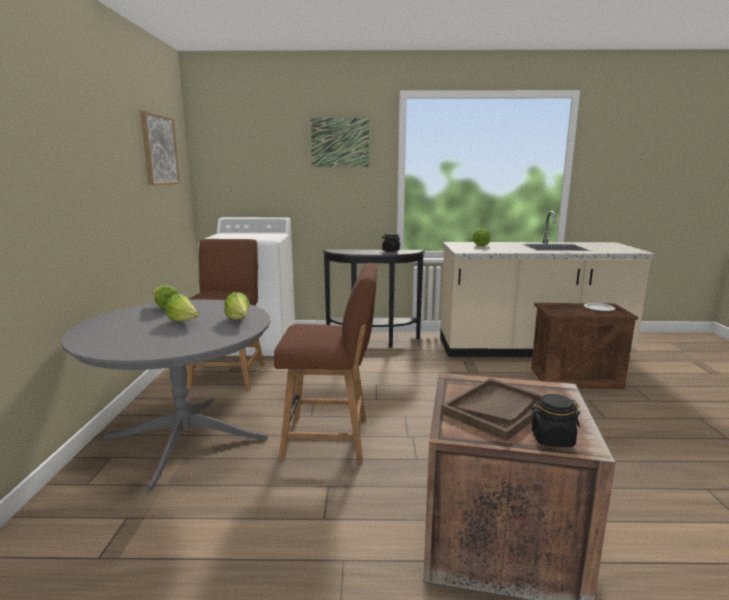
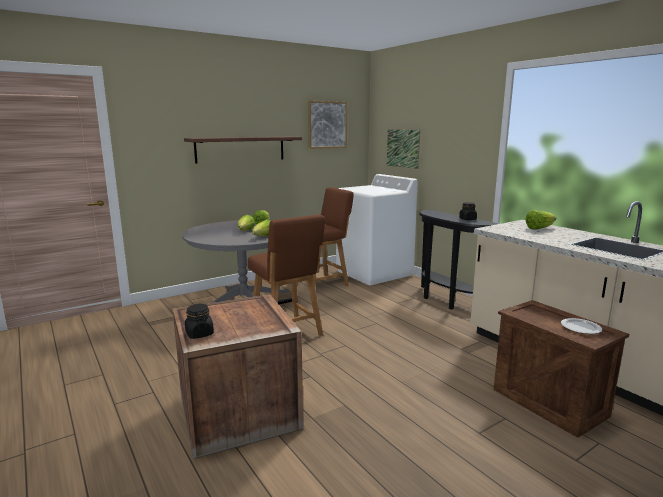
camera: 55 degrees right, 0 degrees up
(84, 187) = (240, 149): none -> shelf
(340, 142) = (457, 115): picture -> picture (402, 148)
(496, 409) = (227, 316): brown tray -> none

